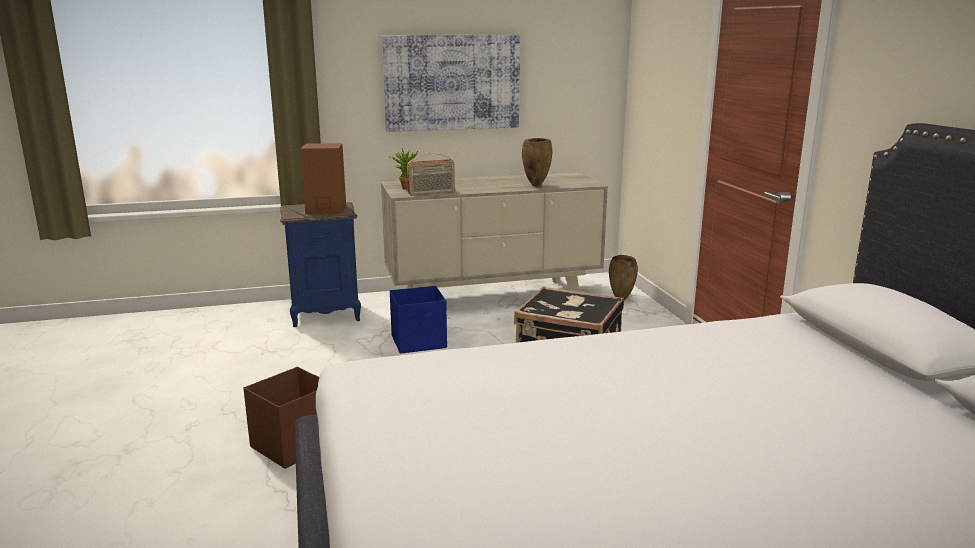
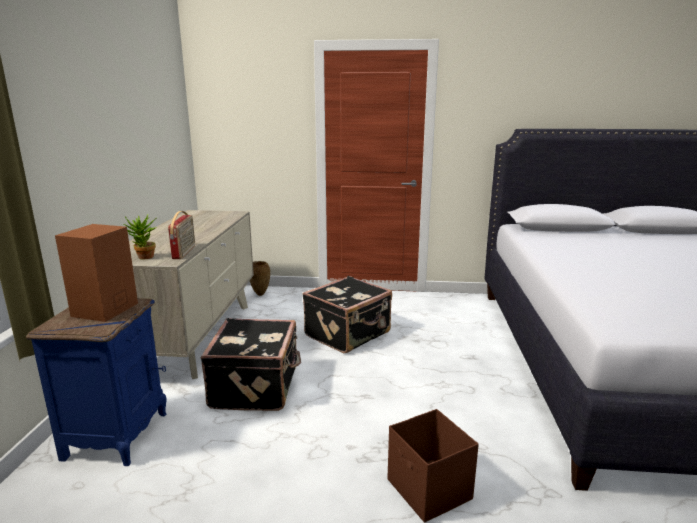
camera: 70 degrees left, 0 degrees up
(419, 342) = (257, 387): blue storage box -> black suitcase
(451, 82) = (110, 141): picture -> none
(536, 185) = (216, 224): brown vase -> none

